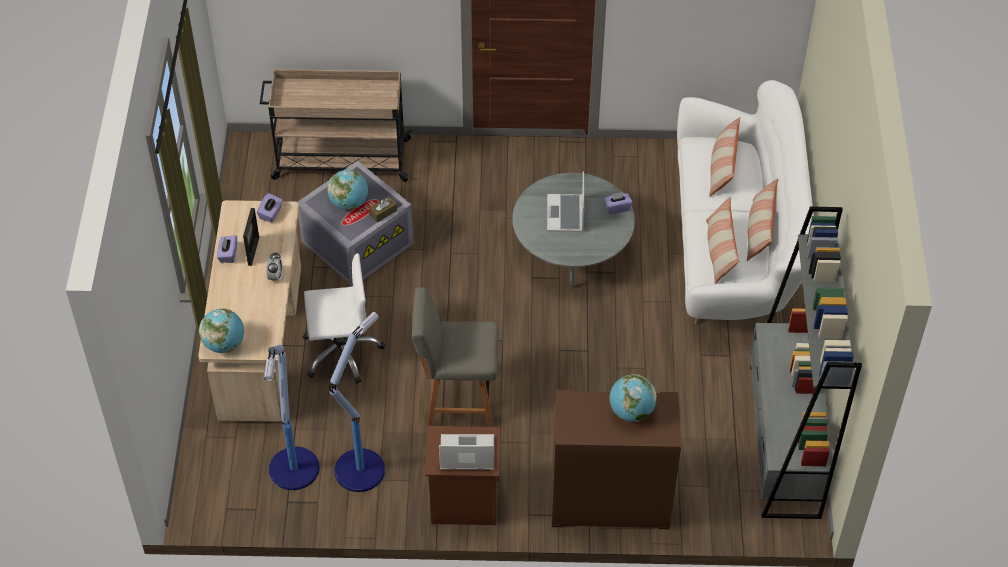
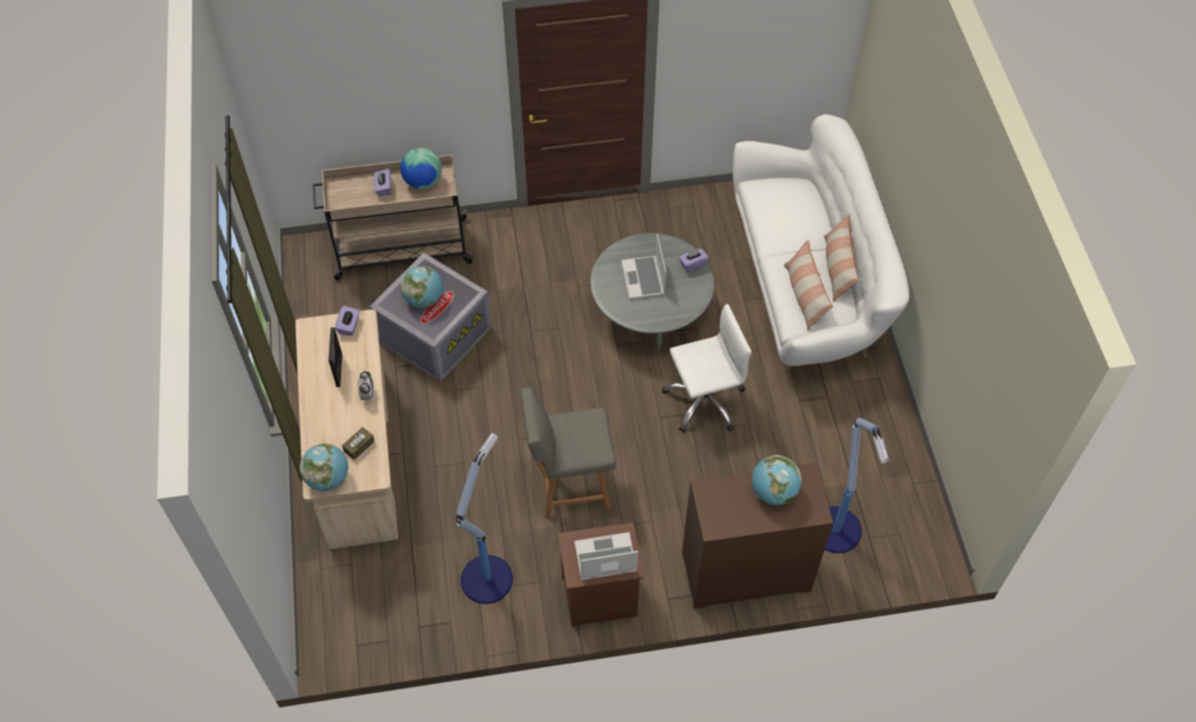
camera: 10 degrees left, 5 degrees up
(228, 254) = (313, 378): purple tissue box -> purple tissue box (383, 188)
(294, 470) = (419, 591): floor lamp -> floor lamp (836, 532)
(341, 352) = (442, 453): white office chair -> white office chair (704, 400)
(368, 93) = (423, 182): none -> globe
(383, 212) = (461, 304): brown tissue box -> brown tissue box (359, 446)
(722, 168) = (786, 208): pillow -> none
(784, 441) = (901, 478): grey bookcase -> none

